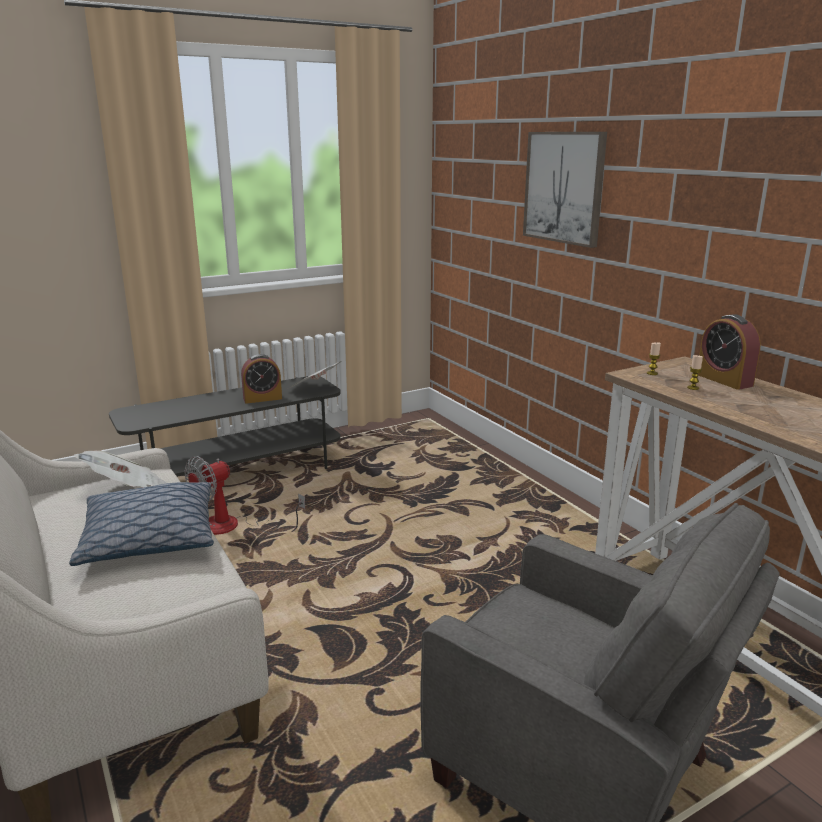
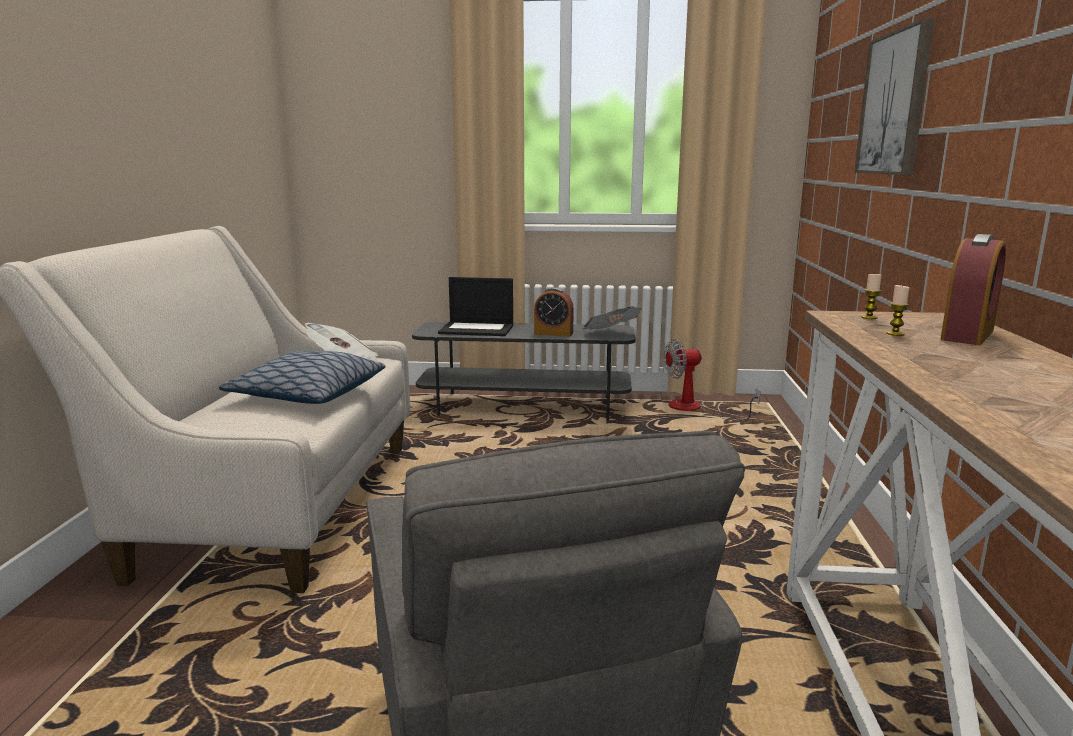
camera: 35 degrees right, 5 degrees down
(181, 409) = (477, 329): none -> laptop
(233, 527) = (475, 443): fan -> fan (695, 409)
(724, 380) = (967, 335): alarm clock -> alarm clock turned 150 degrees counterclockwise

